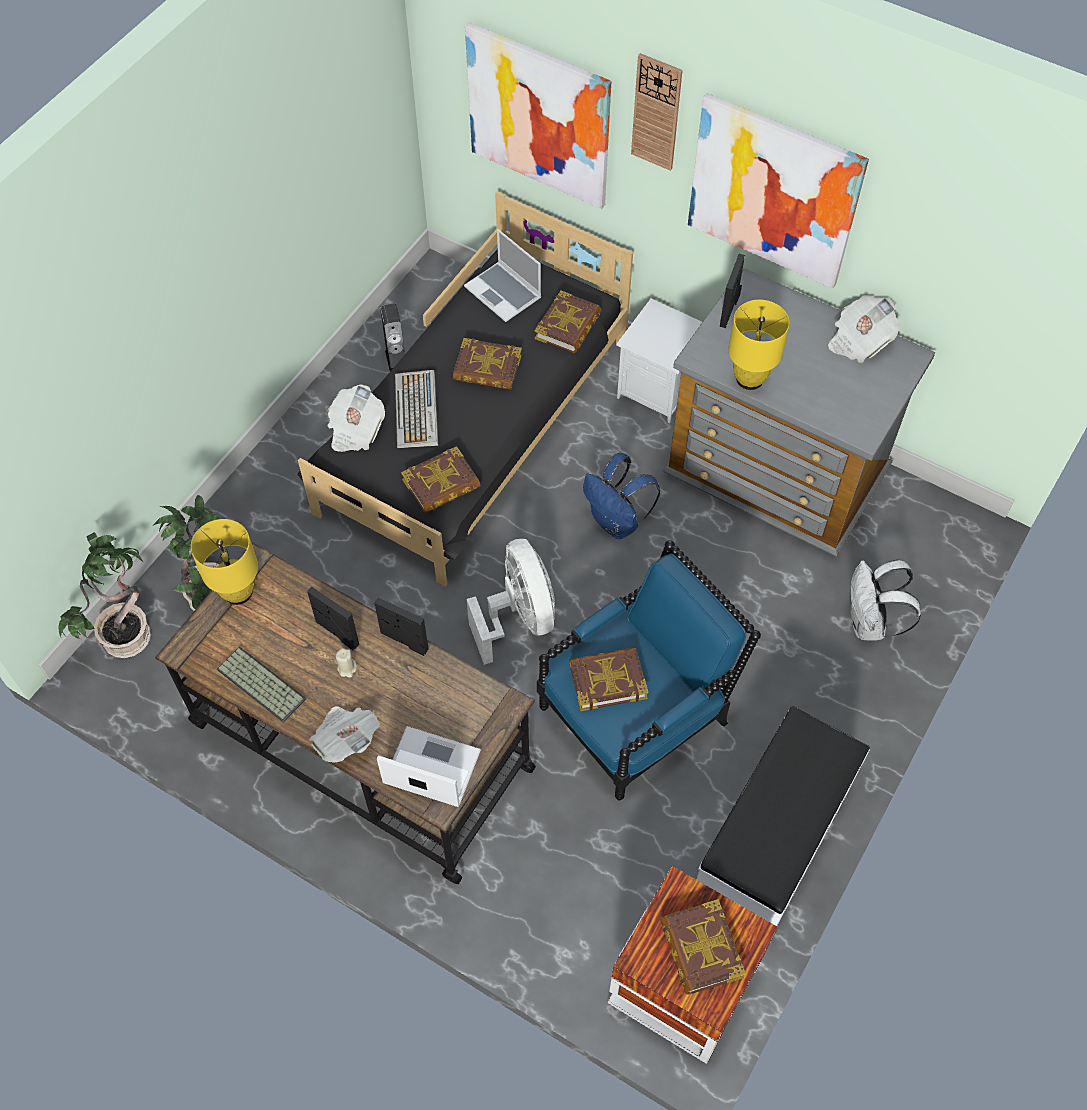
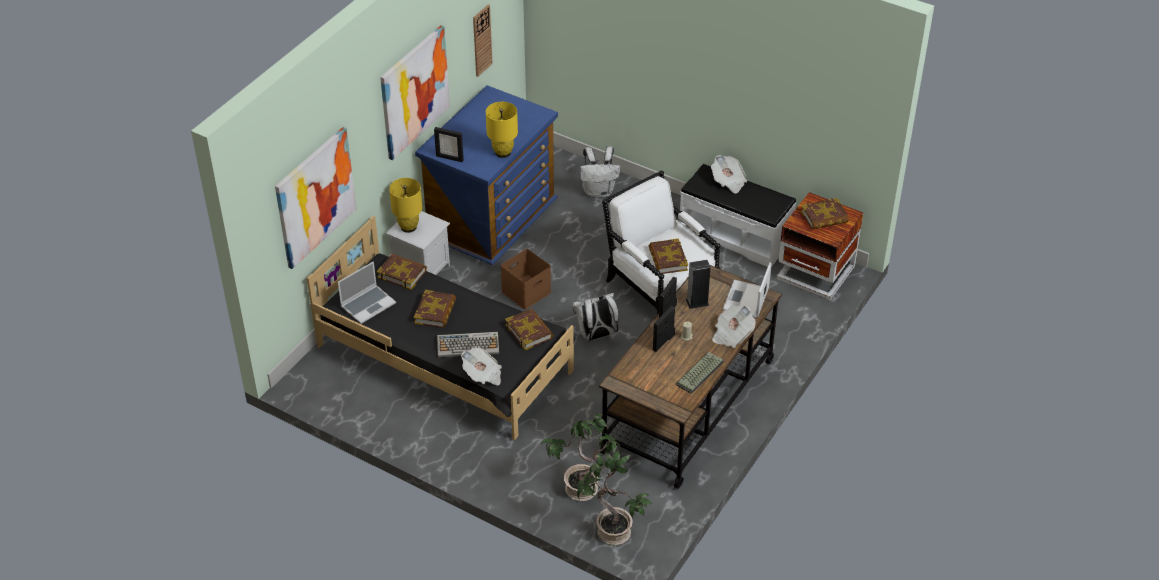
camera: 90 degrees left, 15 degrees down
(238, 592) = (636, 388): yellow table lamp -> yellow table lamp (408, 227)
(396, 359) = (380, 401): speaker -> speaker (697, 302)
(519, 617) = (596, 335): white fan -> white backpack
(617, 522) = (526, 291): blue backpack -> brown storage box
(639, 712) = (659, 285): blue armchair -> white armchair
(656, 112) = (363, 117): wall clock -> wall clock (482, 40)
(777, 473) = (492, 220): grey dresser -> blue dresser
(859, 340) = (476, 111): newspaper -> newspaper (728, 182)

